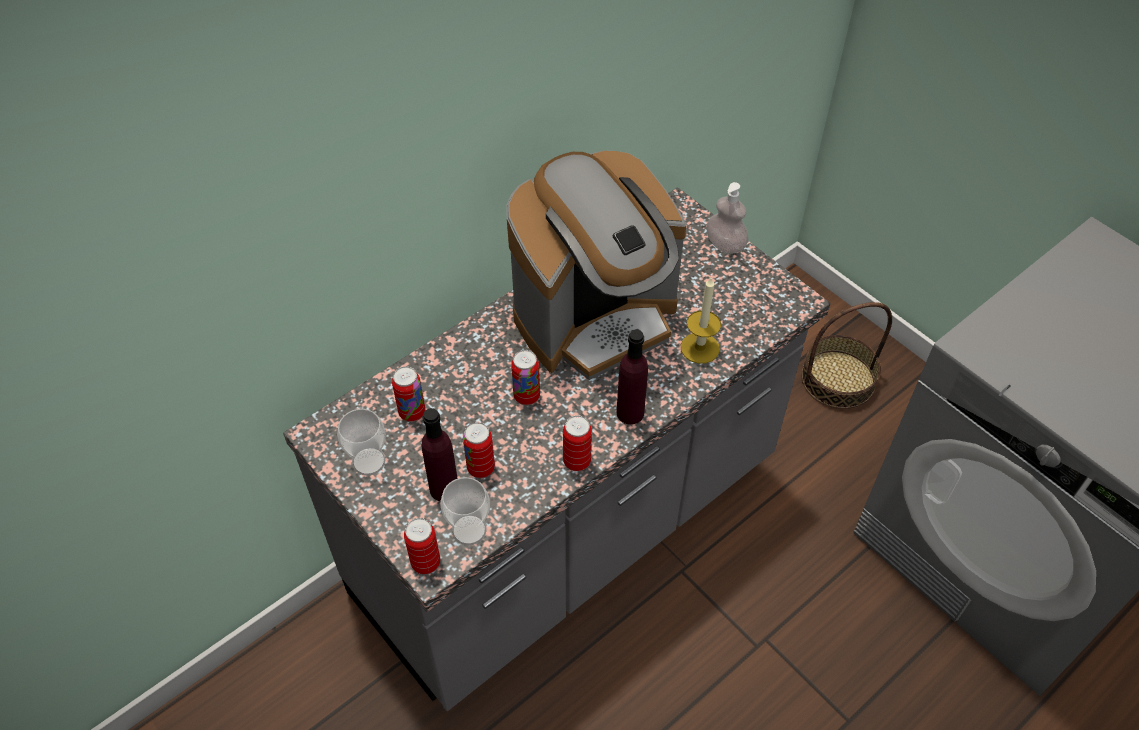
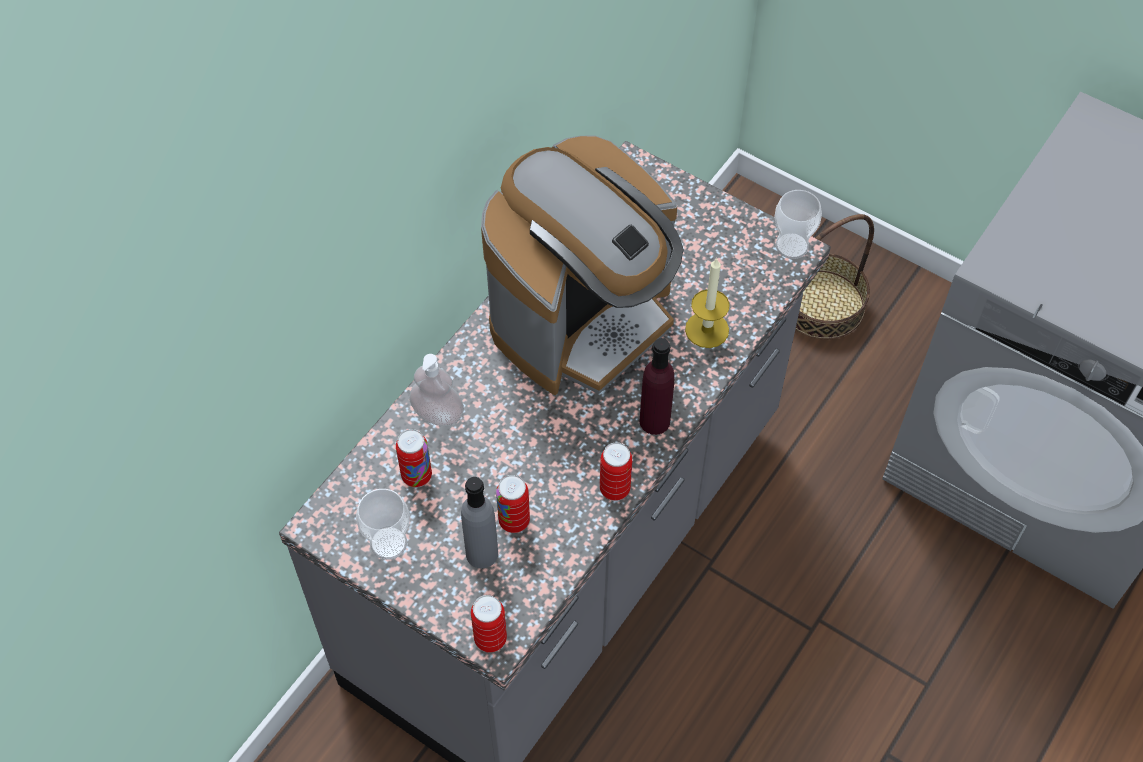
camera: 15 degrees left, 5 degrees up
(444, 488) = (482, 553): purple bottle -> grey bottle
(469, 530) = (524, 592): cup -> cup (791, 246)
(526, 396) = (537, 428): can -> none
(725, 245) = (699, 201): soap dispenser -> soap dispenser (438, 414)

